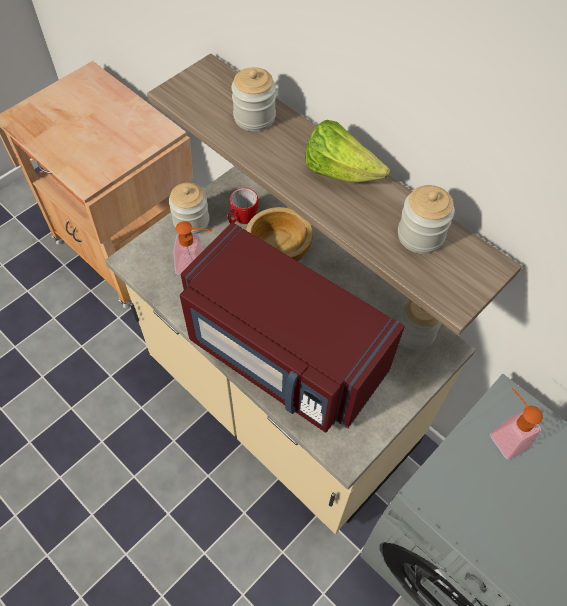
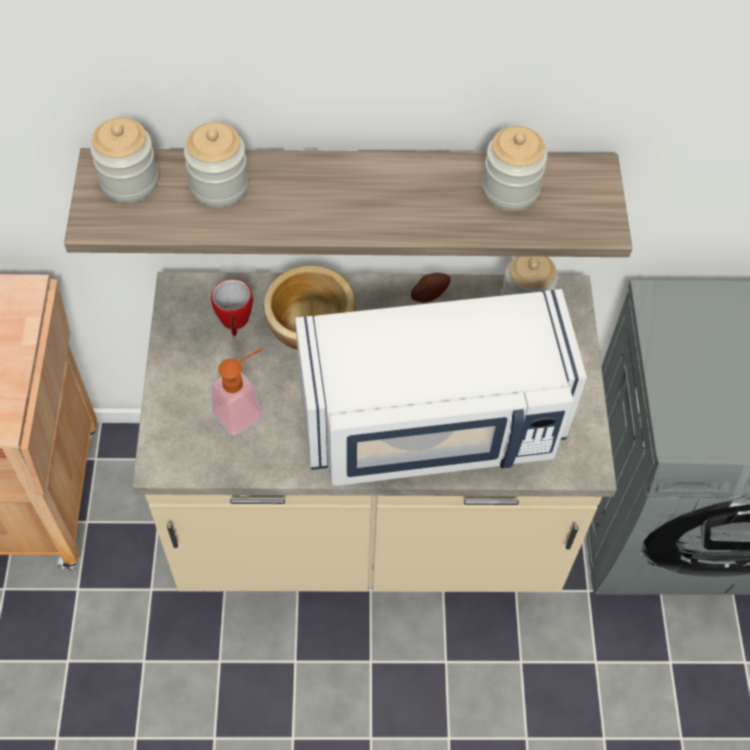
camera: 45 degrees left, 0 degrees up
(191, 221) = (182, 368): jar -> jar (129, 181)
(283, 355) = (433, 425): red microwave -> white microwave
(339, 172) = (370, 181): lettuce -> none
(362, 283) = (429, 294): none -> potato
(505, 435) = (686, 333): soap dispenser -> none

